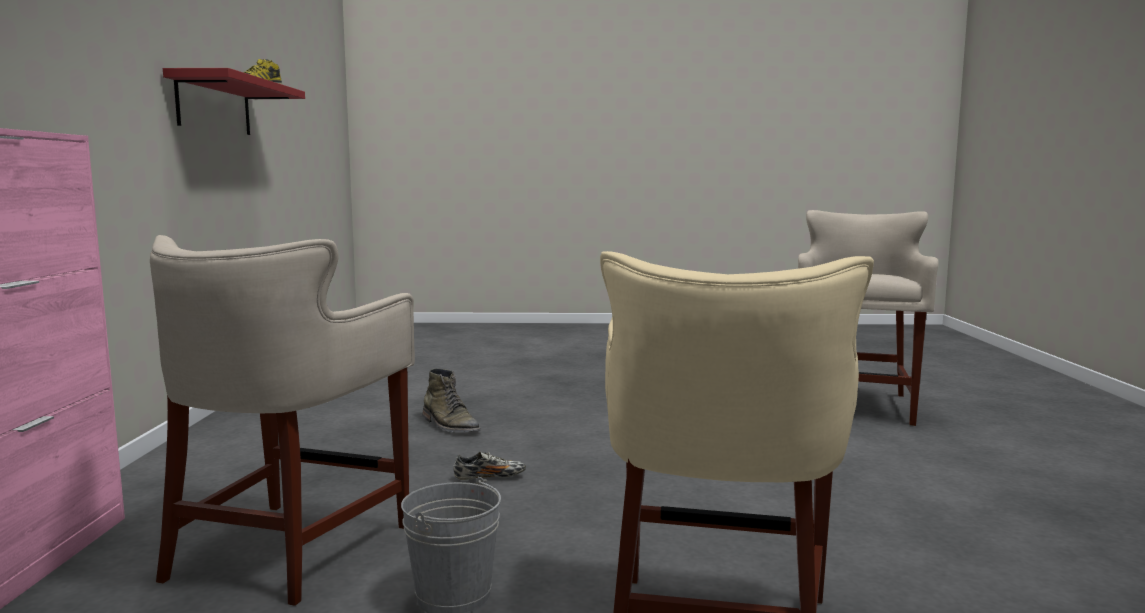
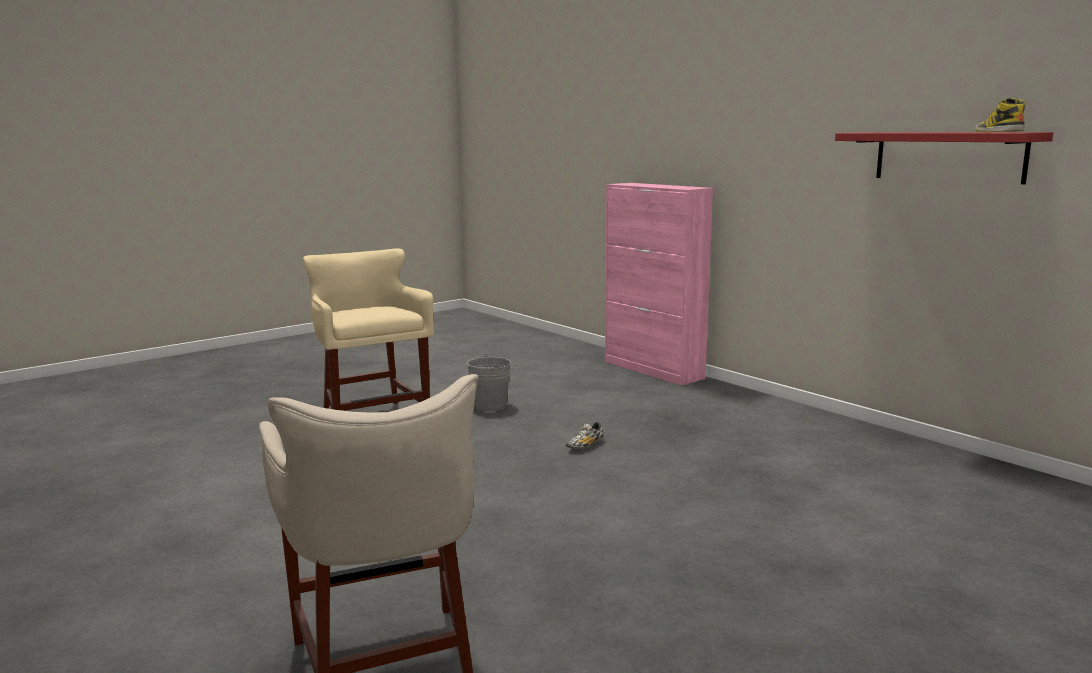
camera: 140 degrees right, 5 degrees up
(291, 549) = (586, 398): beige stool -> none
(450, 426) = (711, 470): green boot -> none

